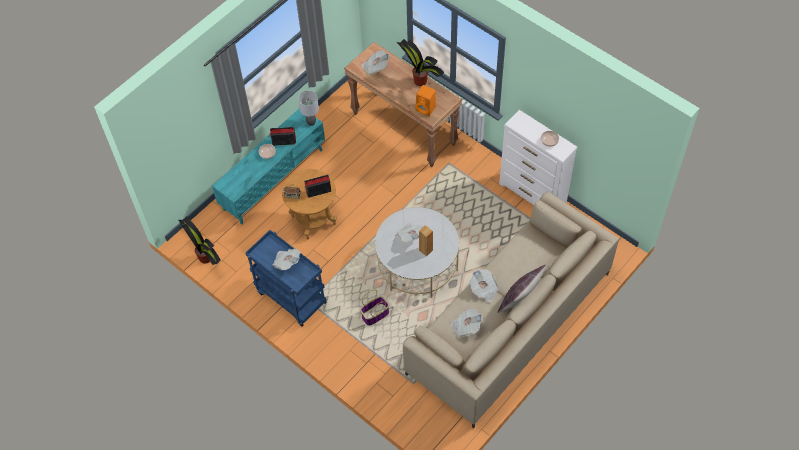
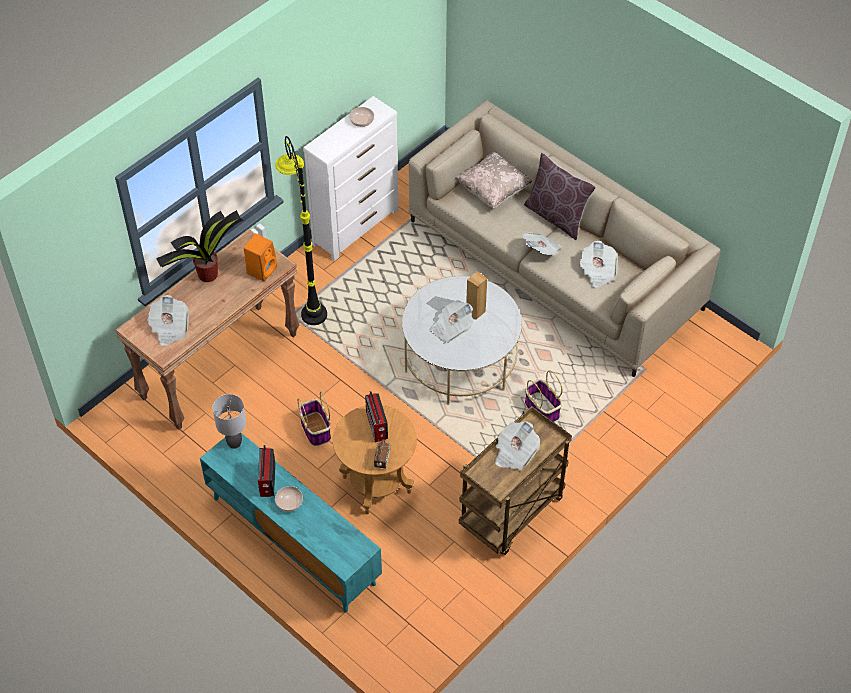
camera: 90 degrees left, 5 degrees down
(205, 258) = (438, 633): potted plant -> none
(290, 297) = (512, 514): blue cart -> brown cart
(356, 184) = (315, 429): none -> basket
(463, 171) = (307, 299): none -> black floor lamp
(541, 257) = (493, 190): none -> beige pillow

